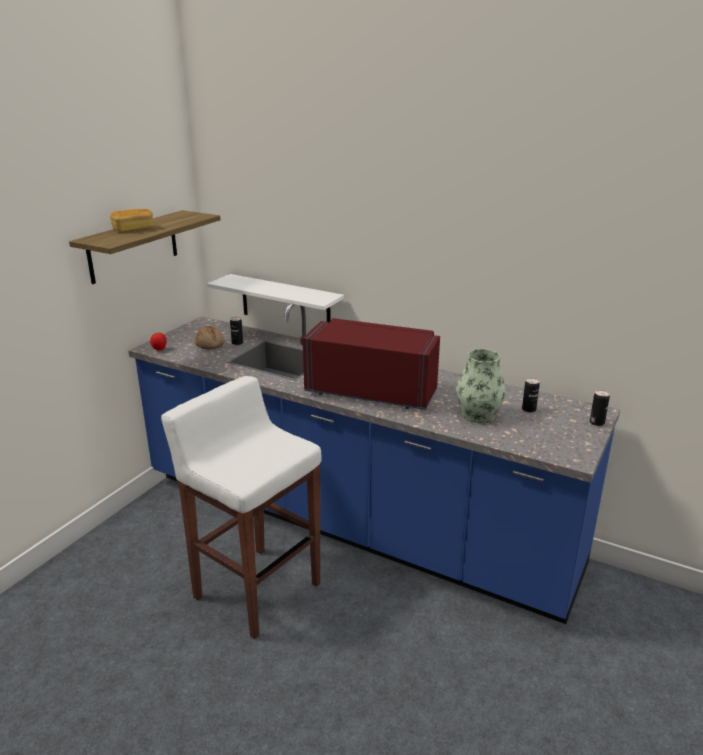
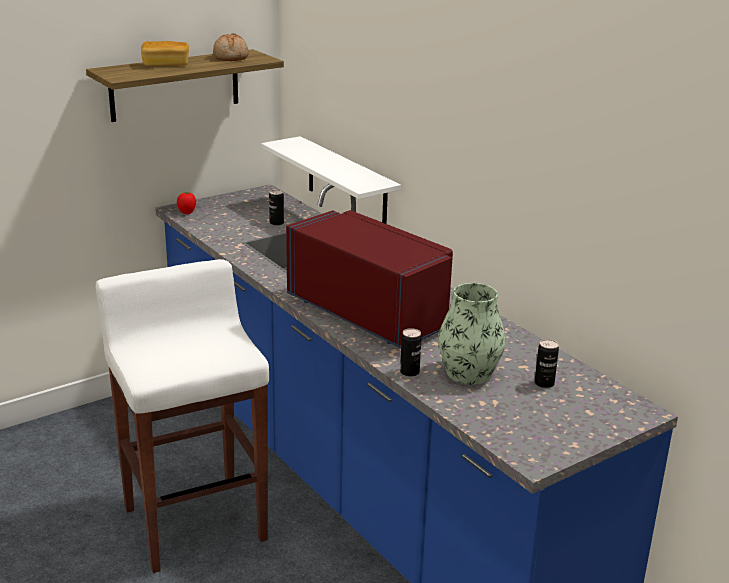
camera: 25 degrees right, 0 degrees up
(210, 344) = (245, 218): bread -> bread (231, 57)
(597, 422) = (620, 424): can -> can (409, 372)

